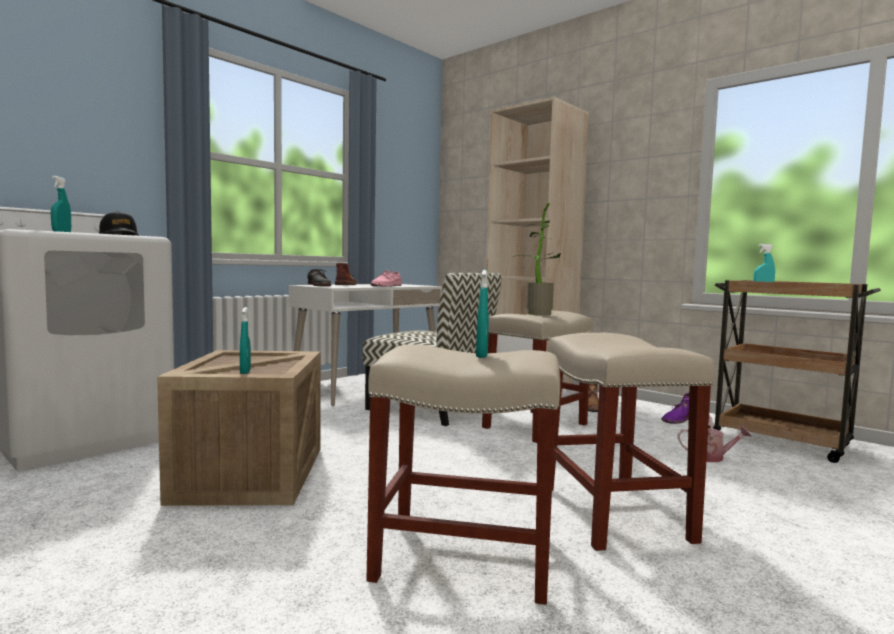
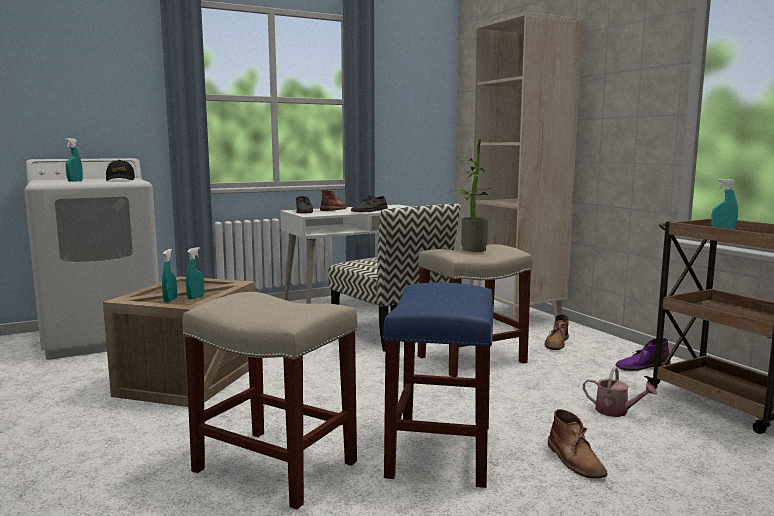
camera: 20 degrees right, 5 degrees up
(387, 286) = (370, 211): pink shoe -> grey shoe
(482, 355) = (274, 308): turquoise spray bottle -> turquoise spray bottle (195, 297)
(615, 514) = (441, 451): beige stool -> blue stool
(738, 504) = (575, 460): none -> brown boot

